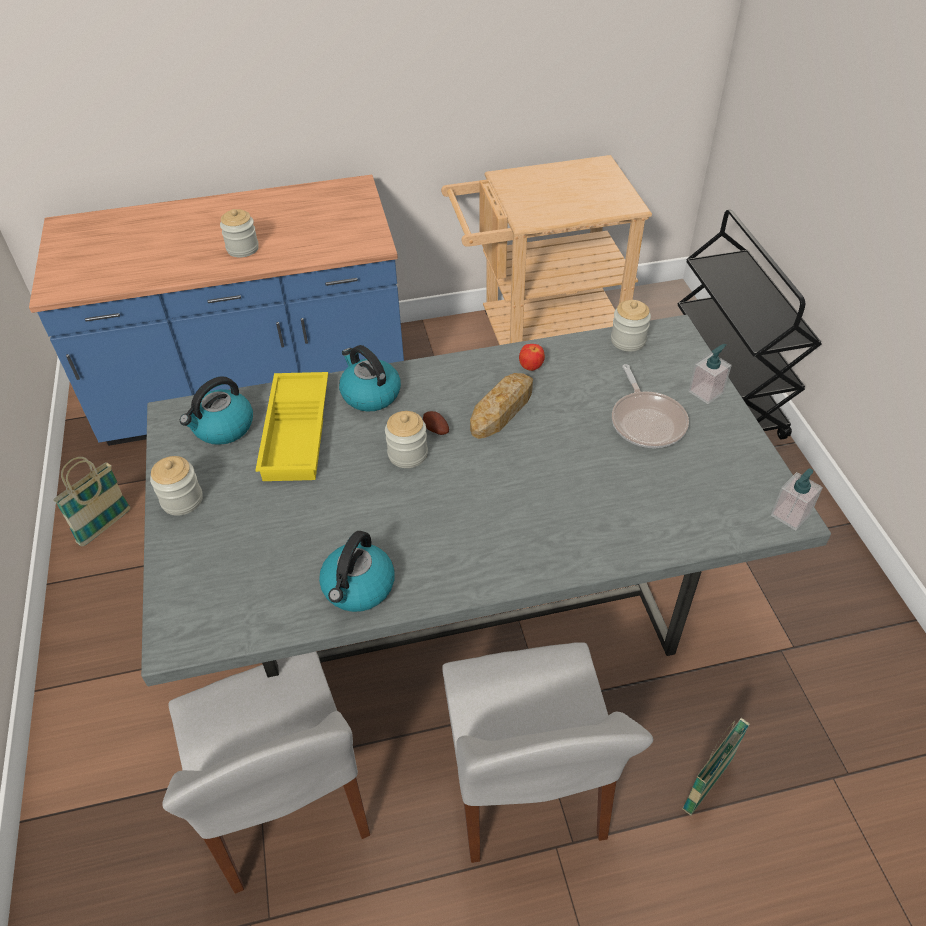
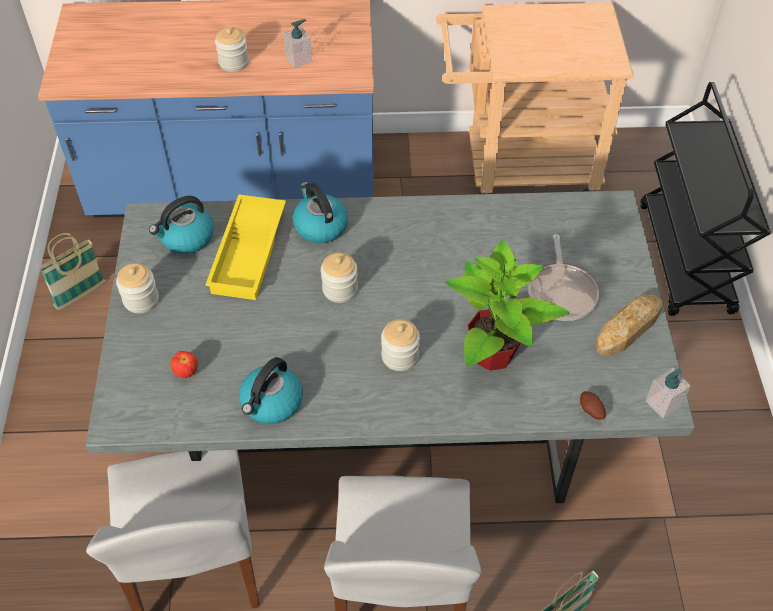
camera: 10 degrees right, 5 degrees up
(435, 430) = (369, 270): potato -> potato (590, 411)
(503, 409) = (434, 260): bread -> bread (629, 328)
(531, 367) = (471, 222): apple -> apple (186, 372)
(594, 495) = (493, 355): none -> potted plant
(628, 340) = (569, 209): jar -> jar (400, 356)
(706, 392) = (625, 273): soap dispenser -> soap dispenser (299, 59)

